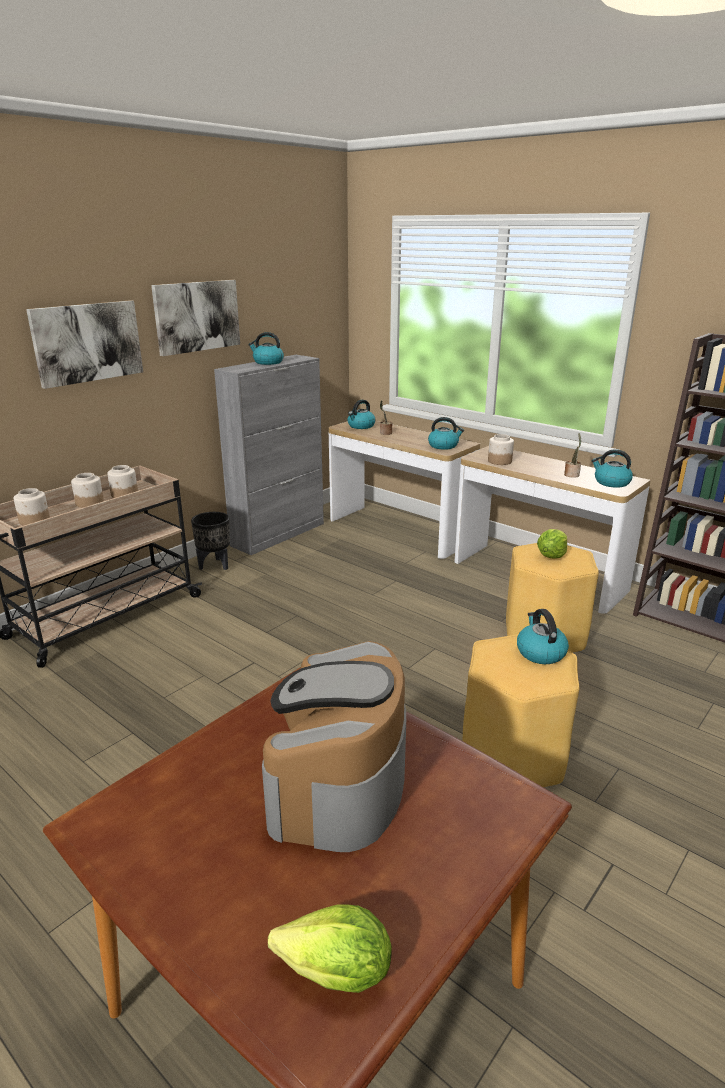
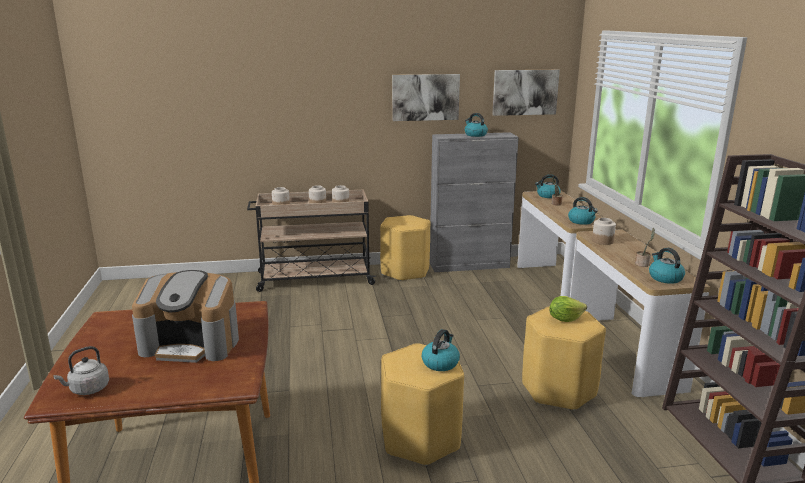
camera: 40 degrees right, 5 degrees down
(87, 342) = (342, 107): picture -> picture (525, 92)
(215, 565) = (405, 271): black planter -> yellow stool
(337, 974) = (87, 389): lettuce -> grey kettle
(339, 783) = (192, 344): coffee machine -> coffee machine turned 135 degrees counterclockwise

